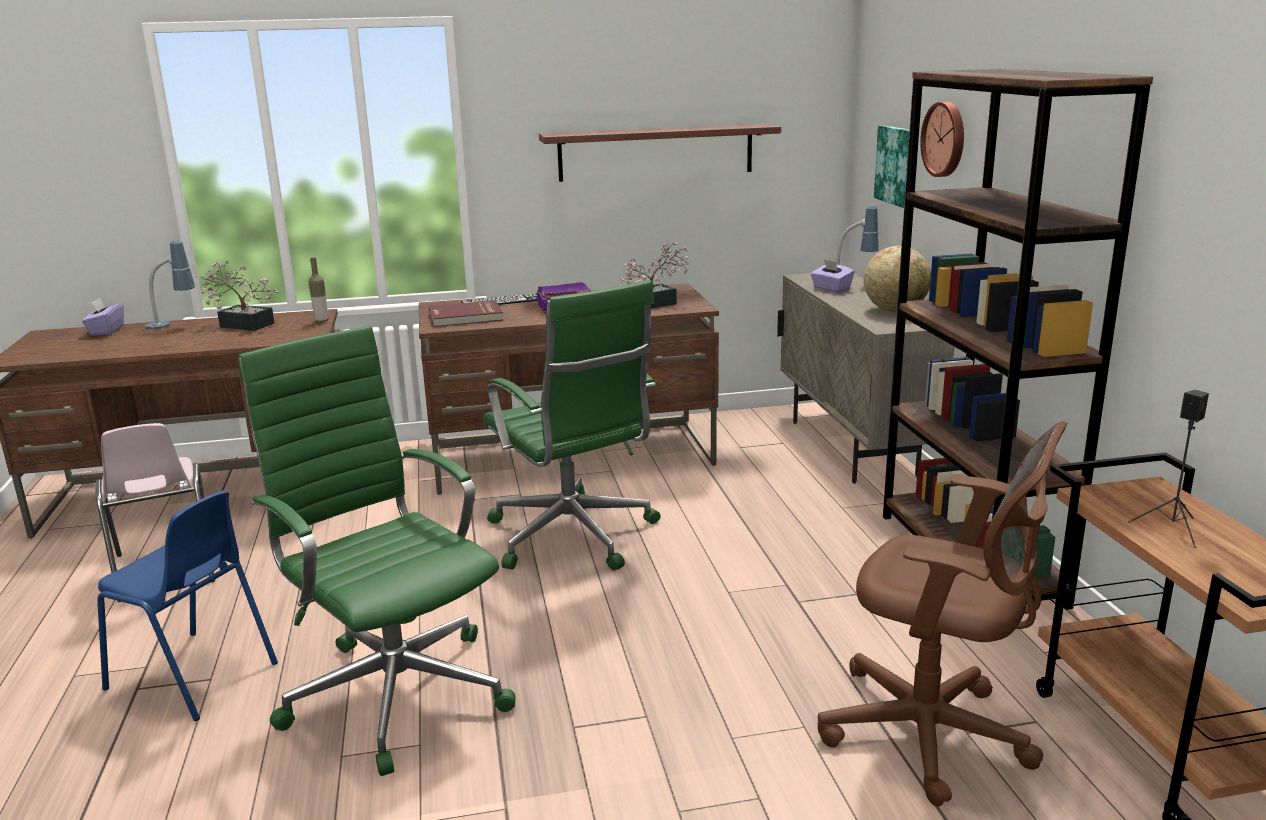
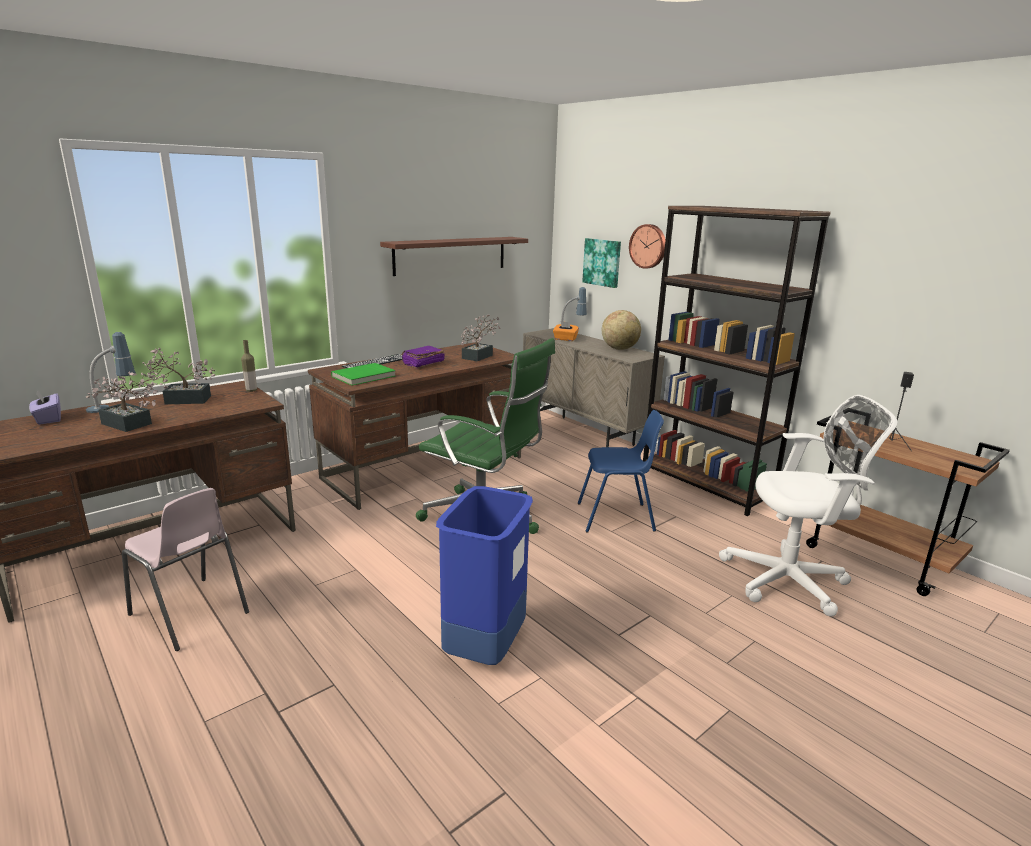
camera: 30 degrees left, 0 degrees up
(158, 345) = (129, 425): none -> potted plant
(193, 676) = (317, 687): blue chair -> blue chair (616, 518)
(395, 691) = (484, 648): green office chair -> blue trash can
(466, 317) = (364, 376): red book -> green book
(831, 289) = (565, 339): purple tissue box -> orange tissue box
(933, 735) = (790, 581): brown office chair -> white office chair

